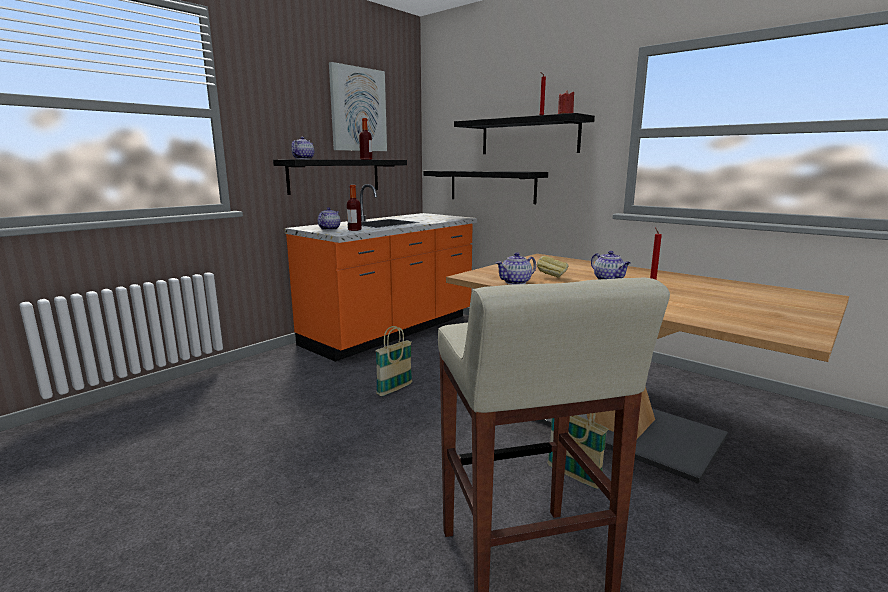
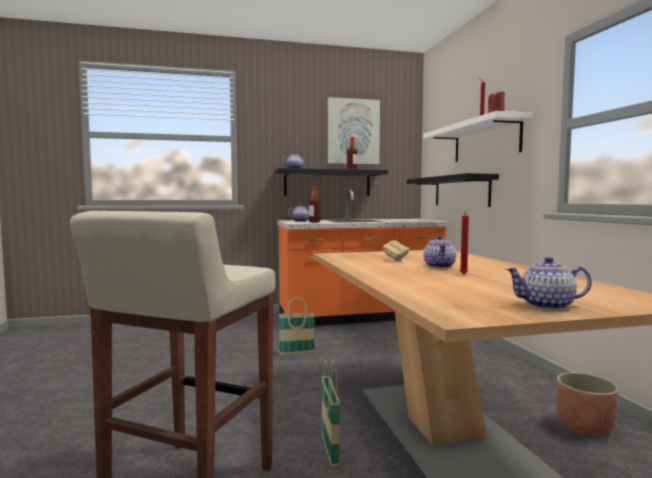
camera: 35 degrees right, 10 degrees down
(516, 282) = (350, 260): teapot -> teapot (547, 306)
(529, 136) = (485, 141): black shelf -> white shelf
(683, 389) = (584, 427): none -> planter

